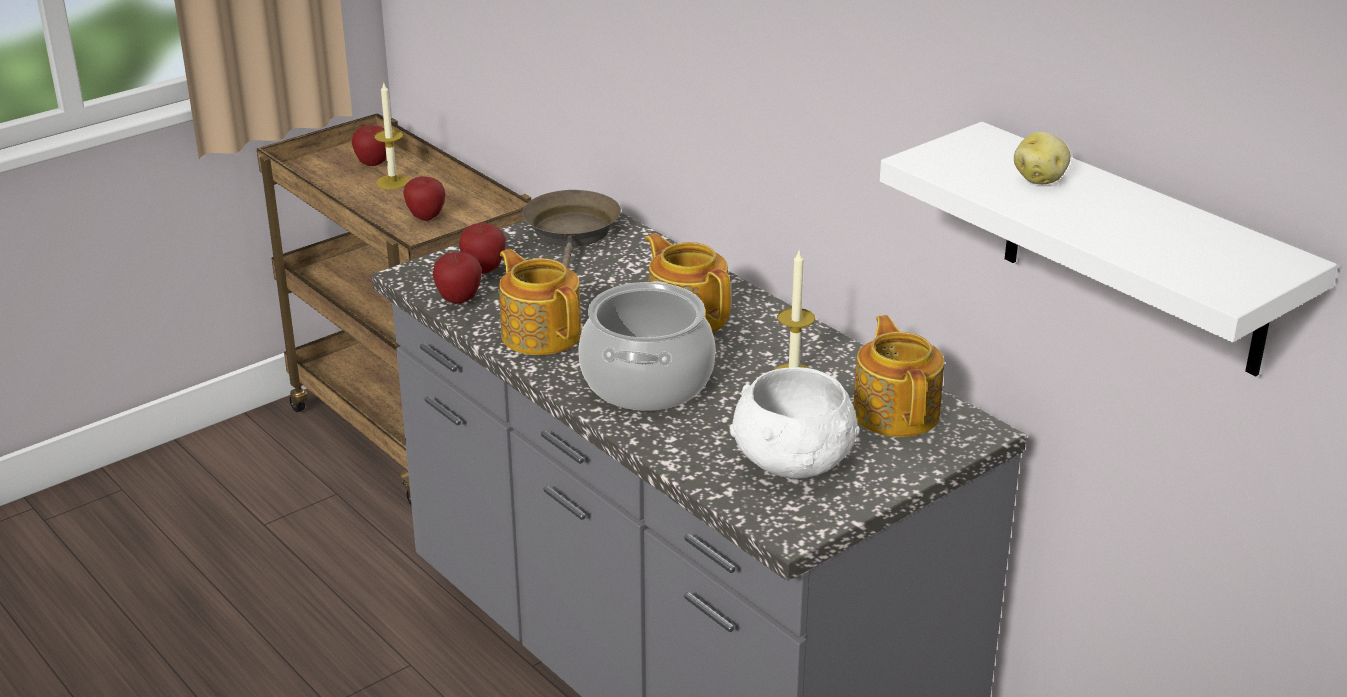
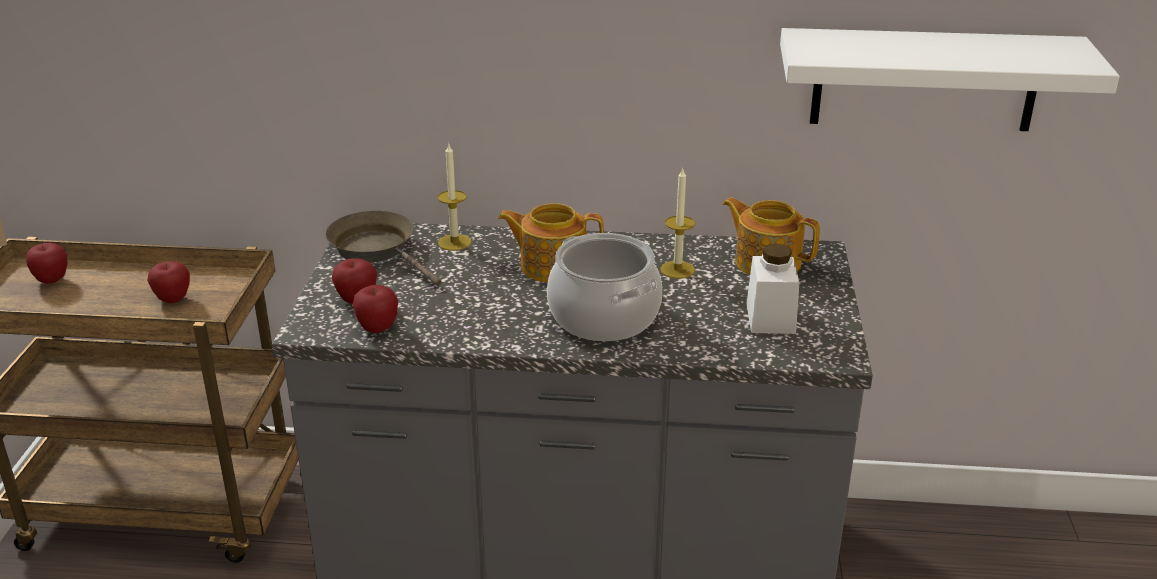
camera: 45 degrees left, 0 degrees up
(392, 182) = (96, 286): candle -> candle (454, 242)
(541, 334) = (479, 322): teapot -> none
(793, 462) = (770, 318): white bowl -> white jar
(1040, 179) = (885, 45): potato -> none

